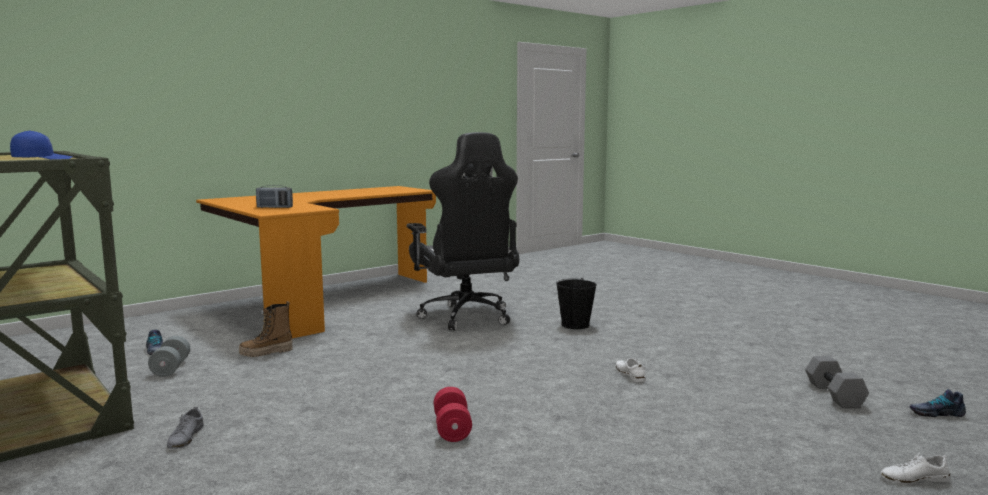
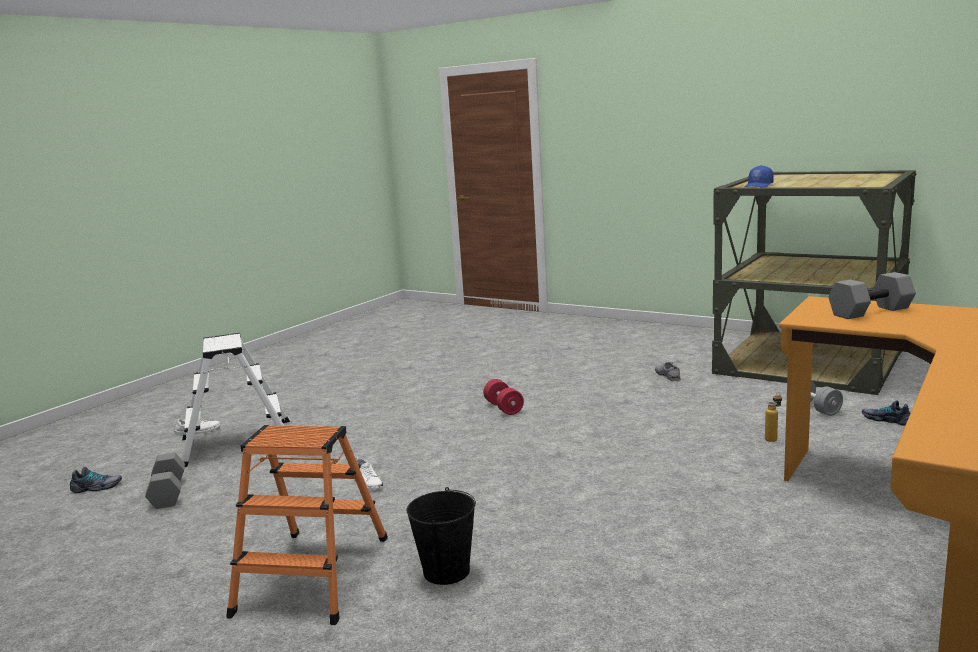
camera: 165 degrees right, 5 degrees up
(266, 353) = (773, 438): boot -> bottle
(274, 207) = (871, 312): radio -> grey dumbbell
(464, 316) = (646, 561): black office chair -> none
(657, 333) = (313, 574): none -> orange step ladder
(817, 443) = (237, 442): none -> white step ladder

